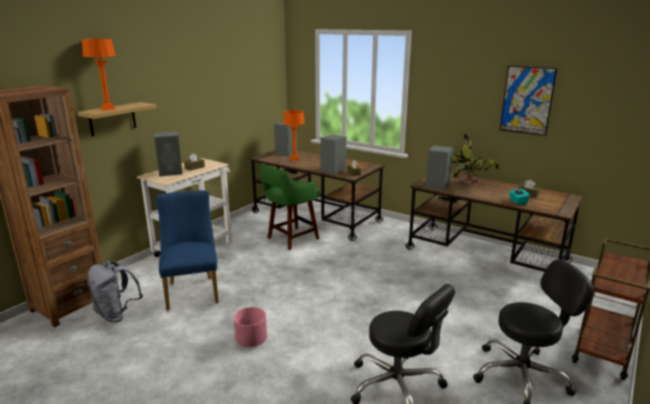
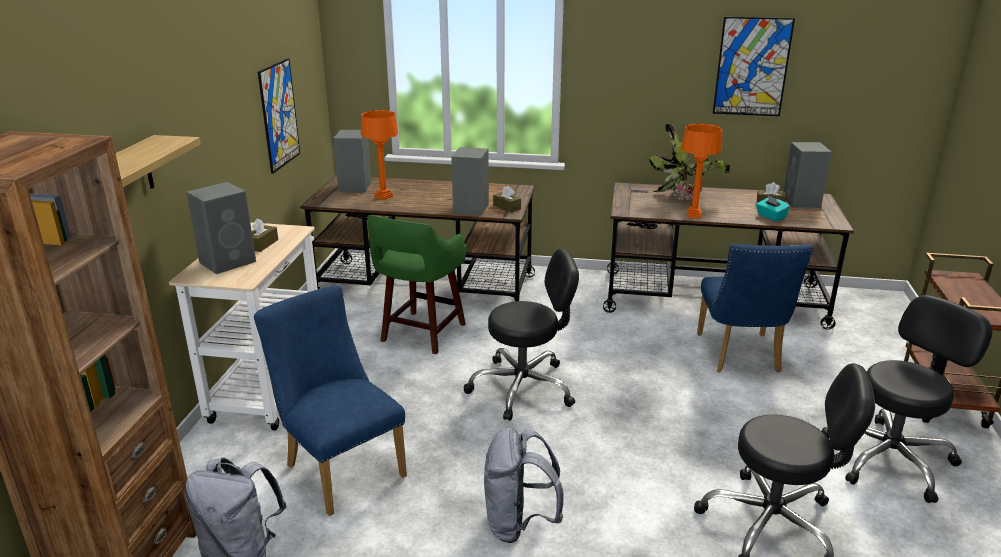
camera: 25 degrees left, 5 degrees up
(108, 109) = (125, 161): orange table lamp -> orange table lamp (693, 215)
(242, 107) = (279, 115): none -> picture
(251, 341) = (519, 524): pink planter -> grey backpack
(322, 277) = (527, 387): none -> black office chair
(437, 185) = (646, 209): grey speaker -> grey speaker (801, 202)
(472, 291) = (740, 357): none -> blue chair

